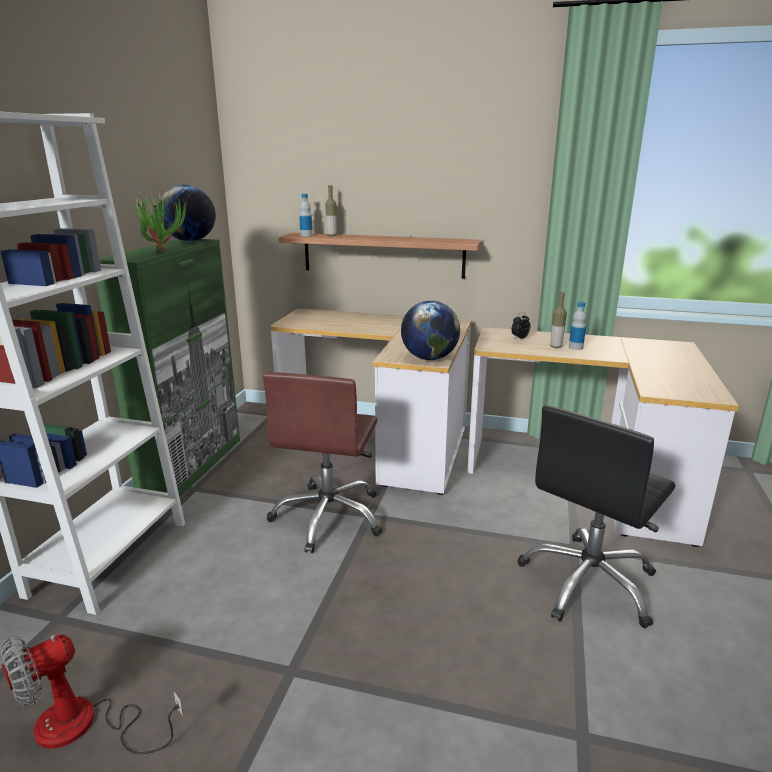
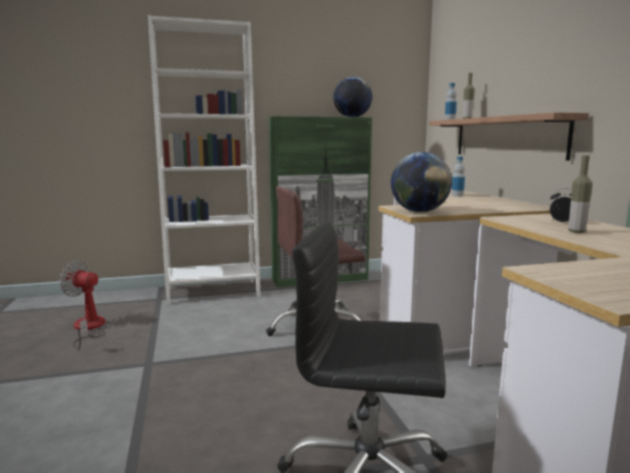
camera: 60 degrees right, 10 degrees down
(162, 250) = (313, 116): potted plant -> none
(575, 347) = (601, 237): bottle -> bottle (457, 195)

